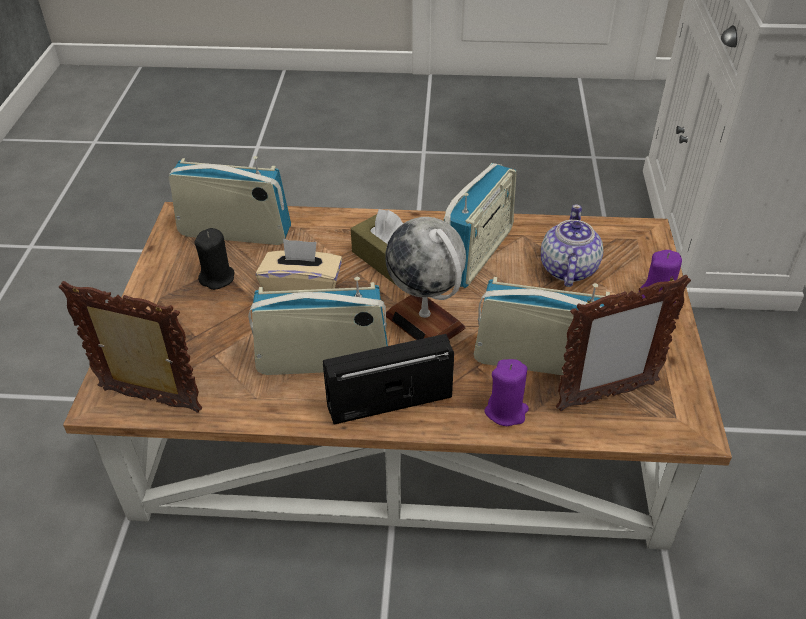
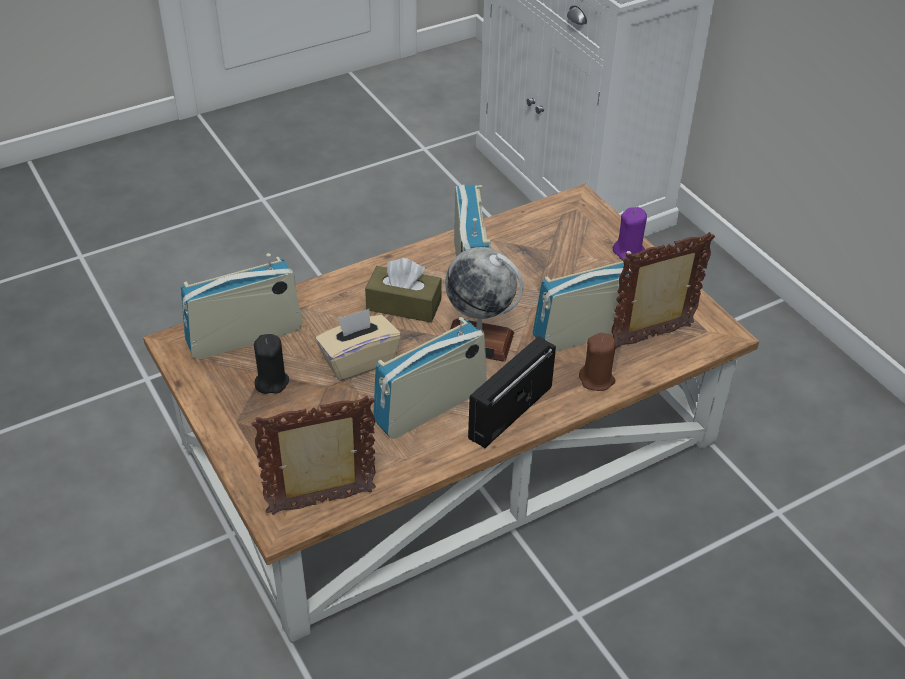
camera: 35 degrees left, 0 degrees up
(506, 411) = (597, 379): purple candle -> brown candle
(567, 269) = (548, 254): teapot -> none
(605, 396) = (652, 337): picture frame -> picture frame turned 150 degrees counterclockwise

